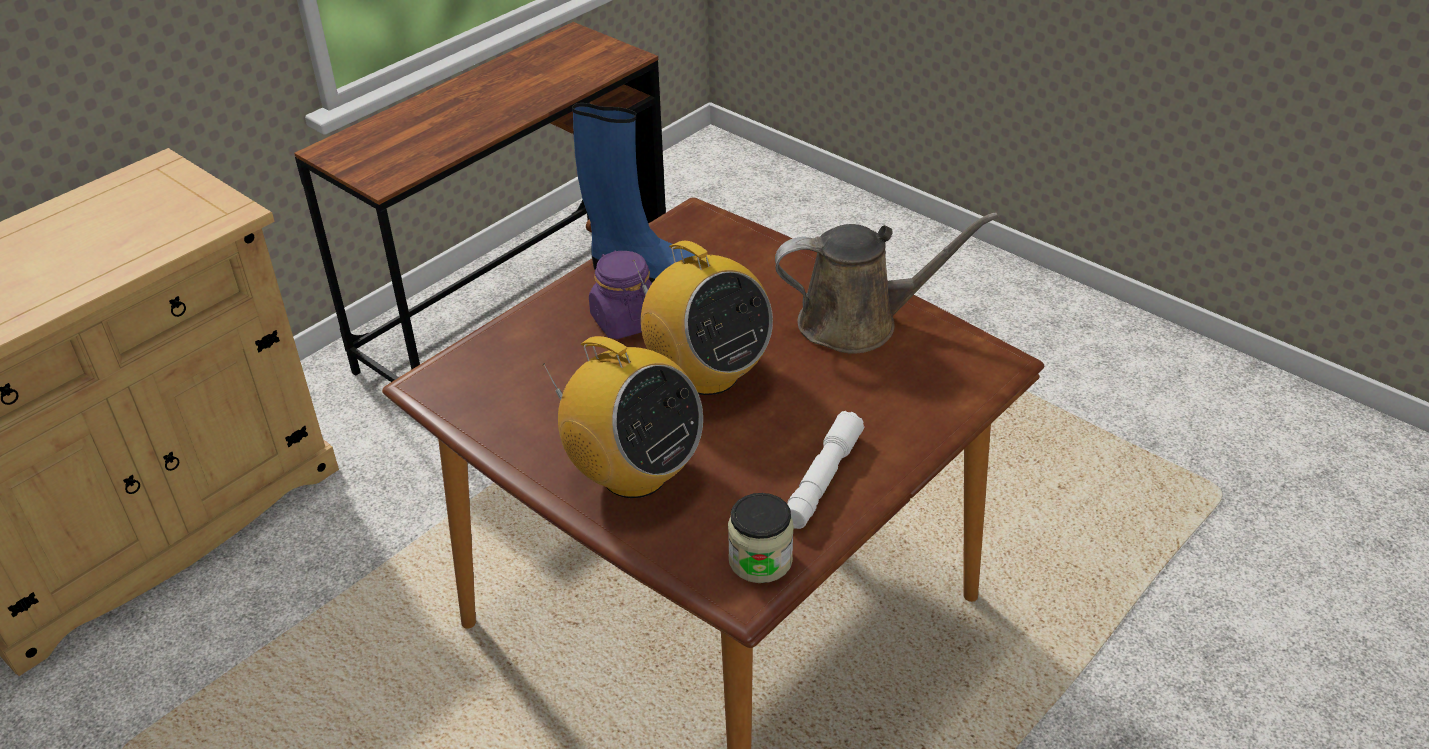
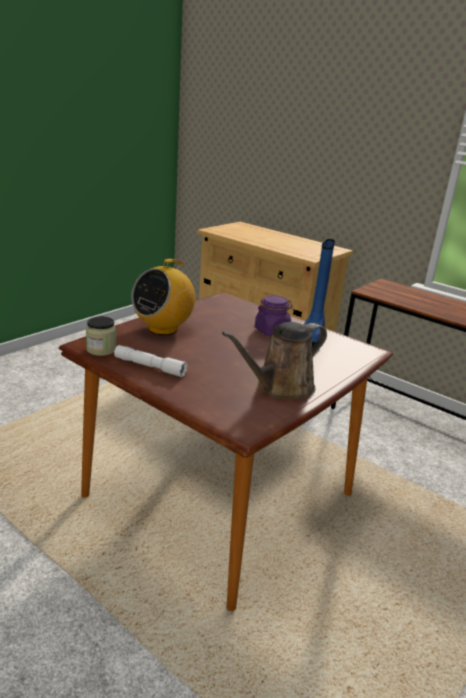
camera: 85 degrees right, 15 degrees down
(706, 374) = (231, 346): radio -> none
(858, 322) = (280, 387): brown watering can -> brown watering can turned 60 degrees clockwise

